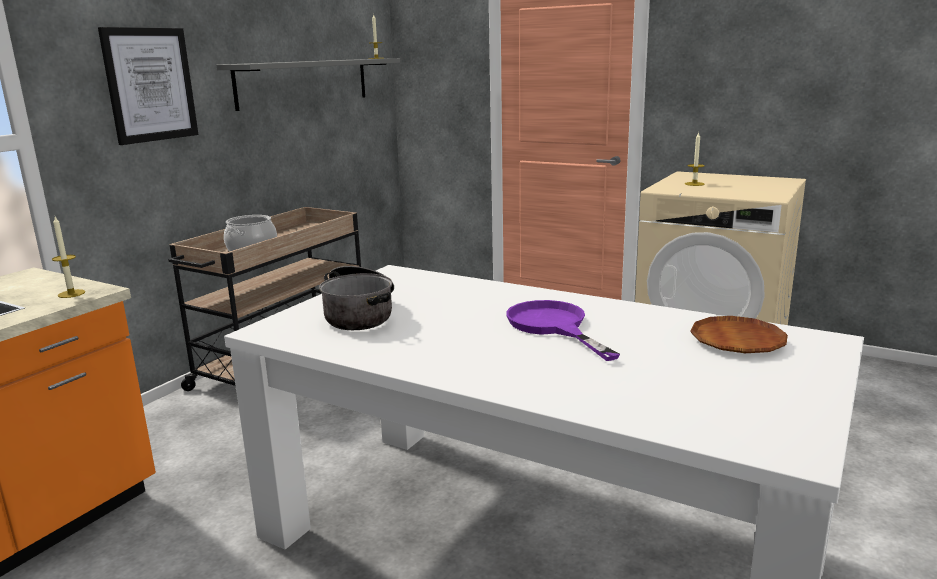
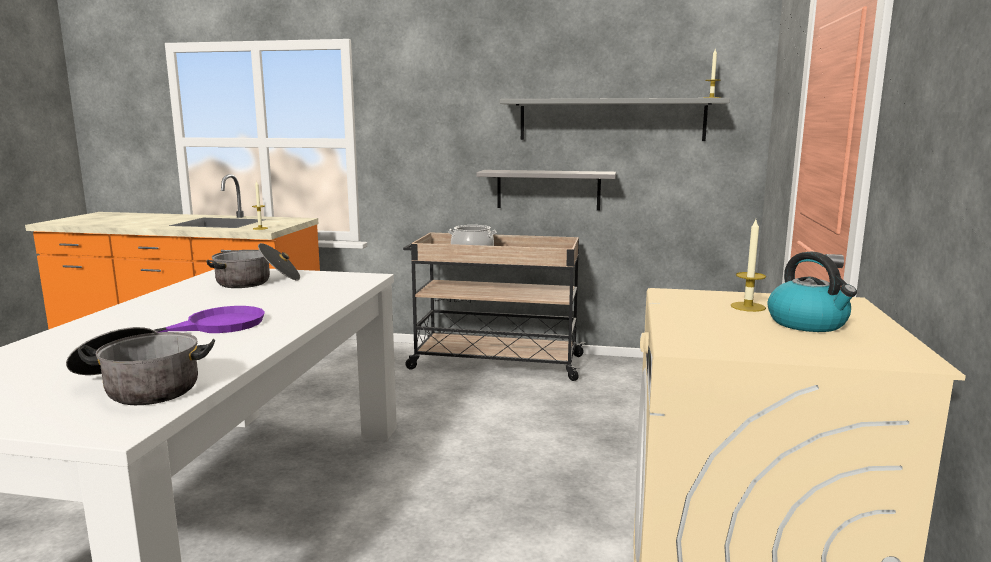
camera: 70 degrees right, 5 degrees down
(150, 85) = (443, 113): picture -> none
(266, 163) = (548, 189): none -> grey shelf
(729, 181) = (808, 323): none -> kettle
(737, 341) = (141, 387): brown plate -> cooking pot

